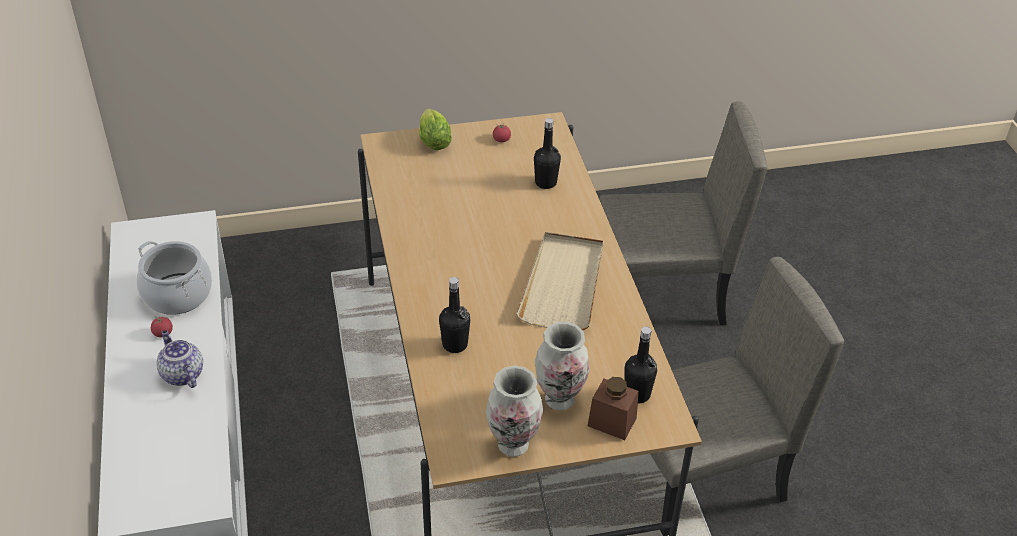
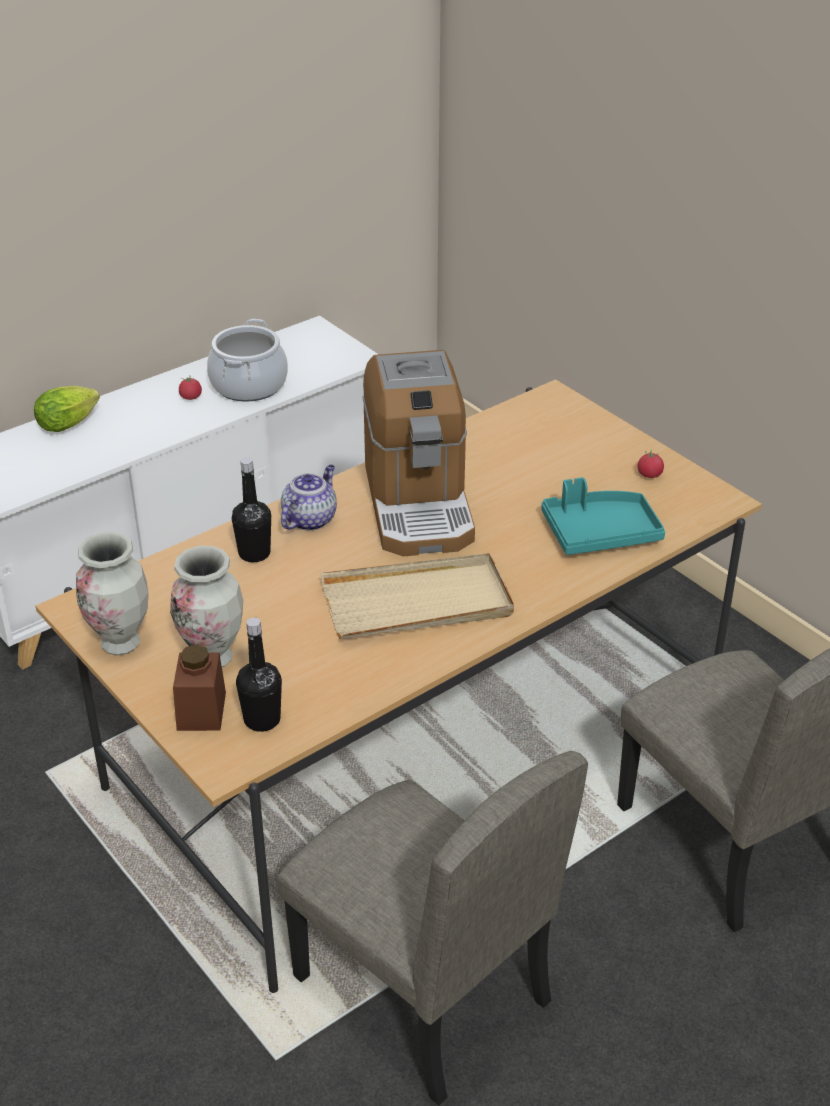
camera: 65 degrees right, 5 degrees down
(182, 374) = (144, 427): teapot -> teapot (309, 519)
(433, 140) = (596, 428): lettuce -> lettuce (71, 423)
(456, 247) = (418, 504): none -> coffee machine
(545, 182) = (599, 533): black bottle -> turquoise tray

